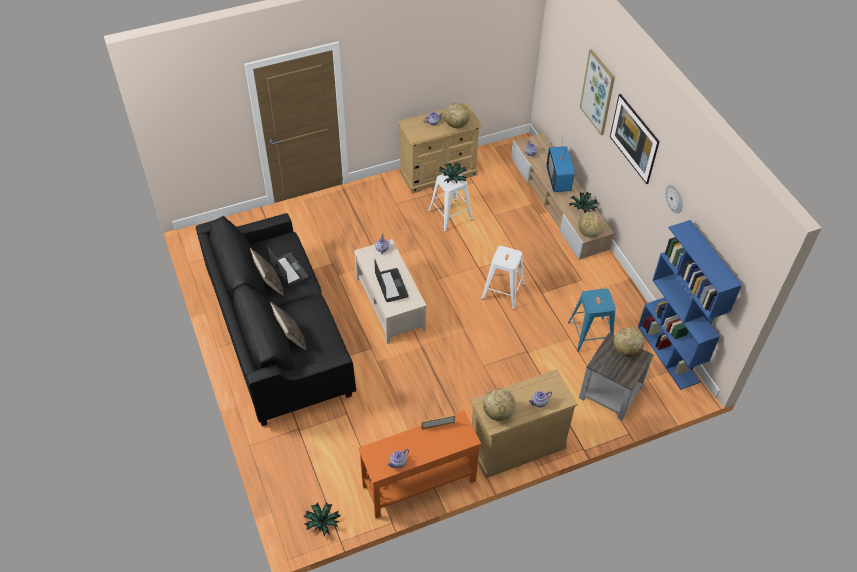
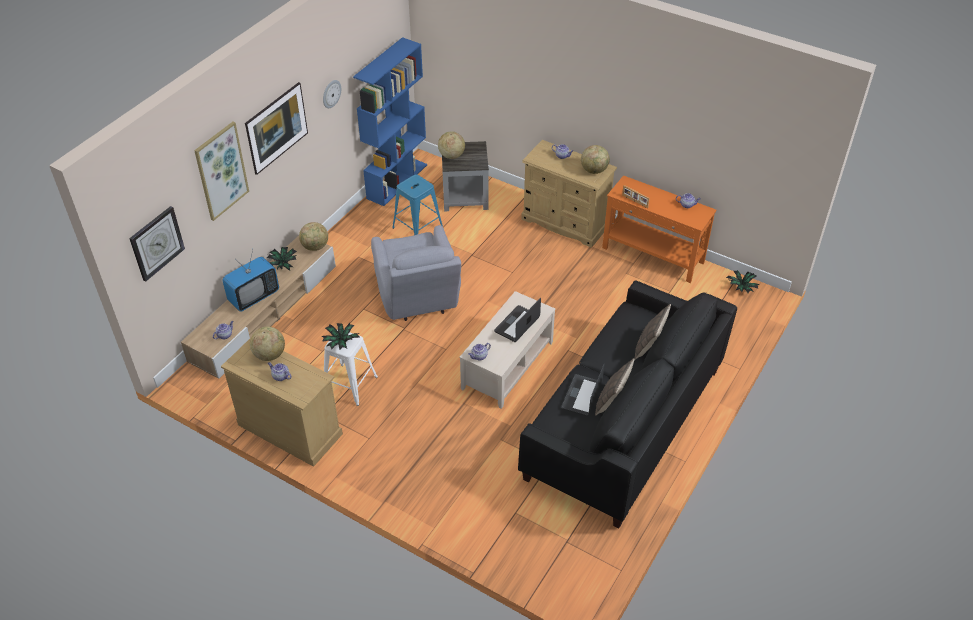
camera: 125 degrees left, 5 degrees down
(502, 291) = (418, 299): white stool -> grey armchair
(558, 59) = (156, 243): none -> wall clock

